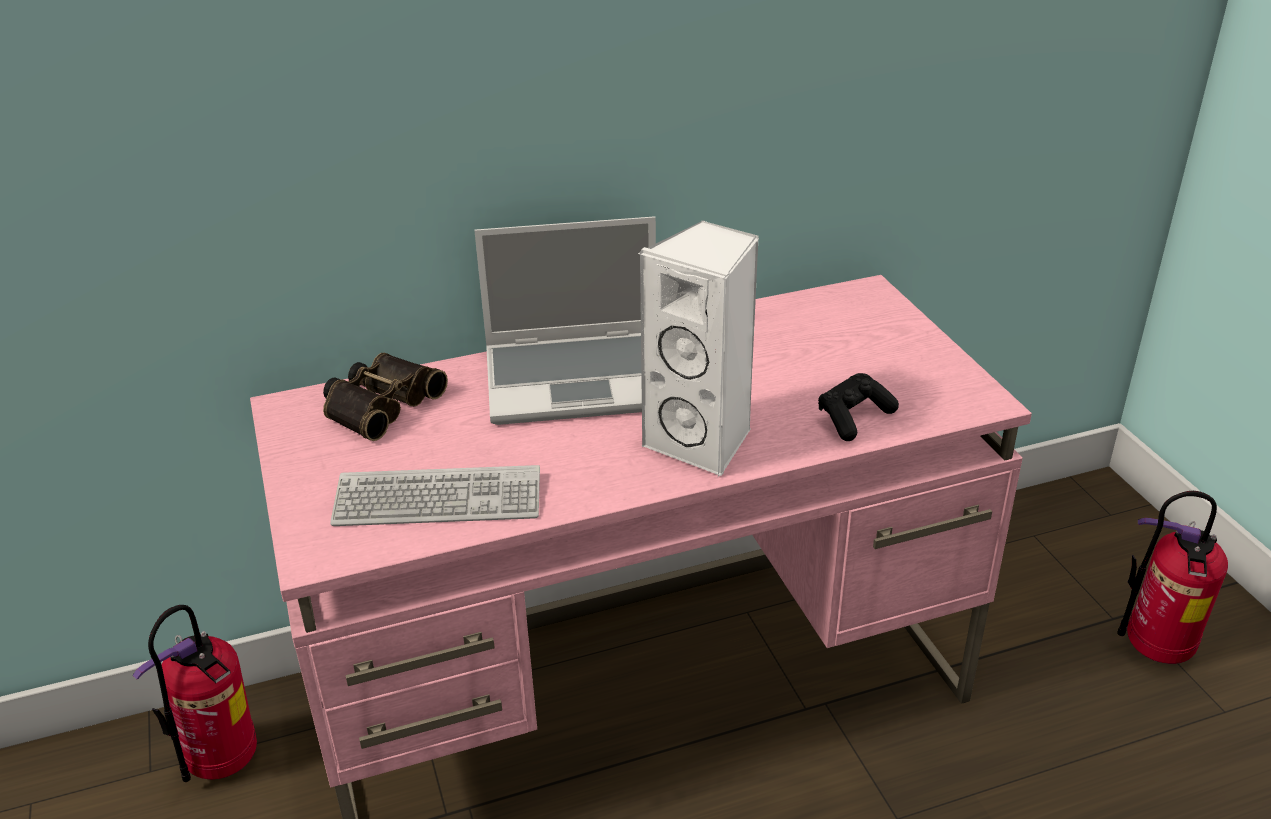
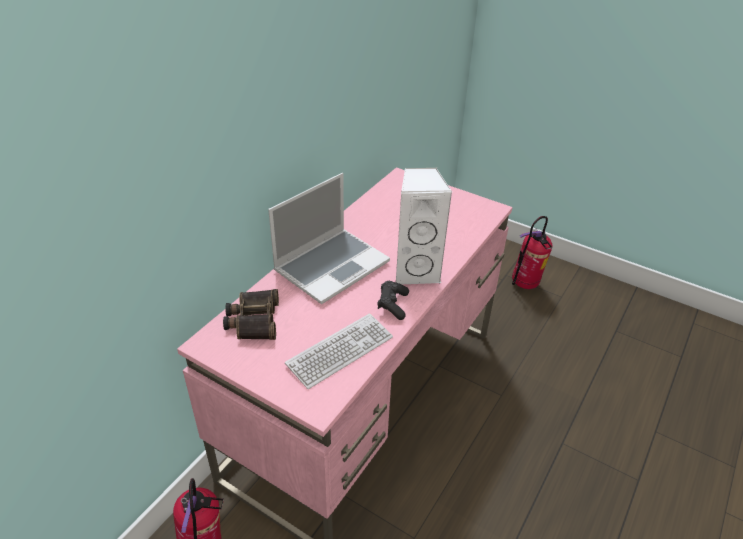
camera: 40 degrees left, 5 degrees up
(854, 418) = (458, 235): black game controller -> black game controller (392, 305)

